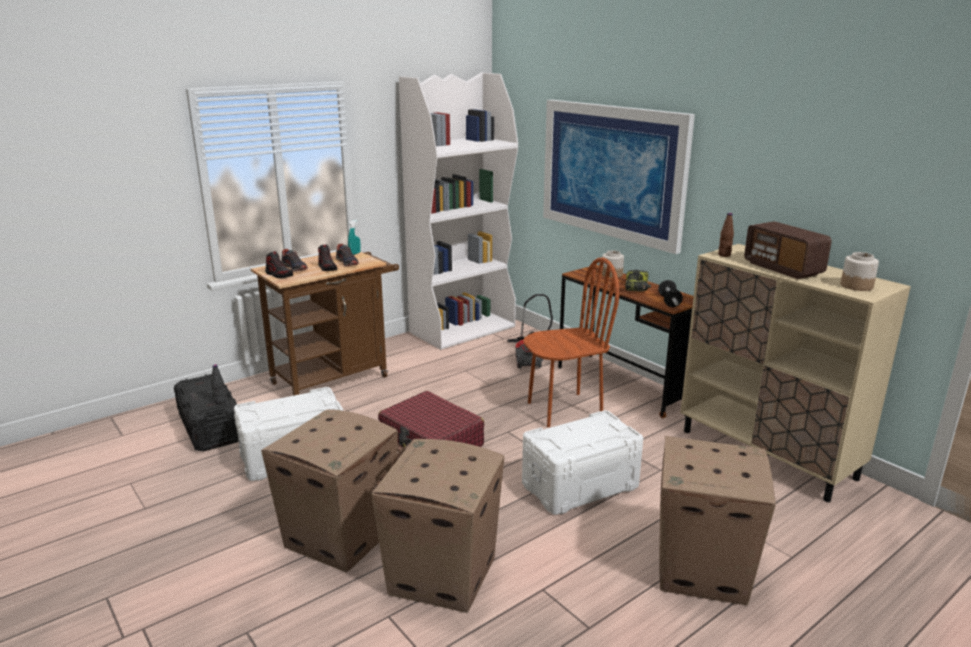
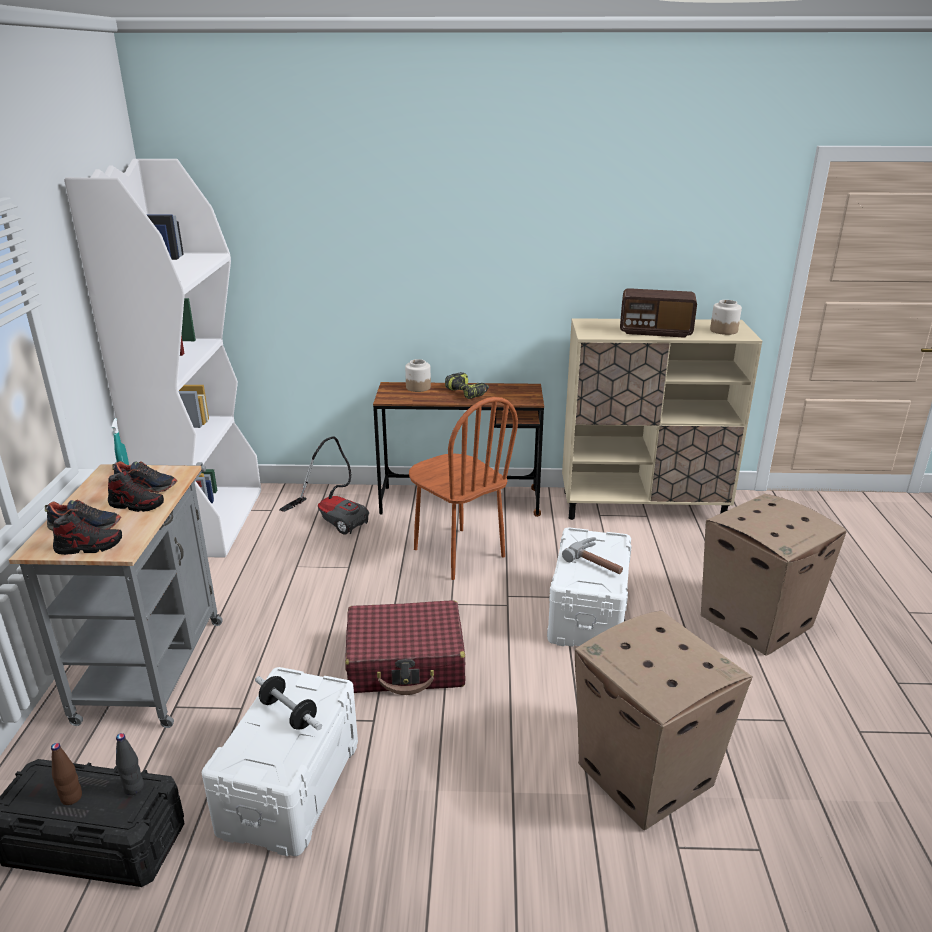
camera: 50 degrees left, 5 degrees up
(336, 377) = (155, 662): brown cart -> grey cart
(341, 537) = (508, 821): cardboard box -> none
(564, 410) = (458, 553): brown chair -> brown chair turned 120 degrees clockwise
(586, 438) = (598, 562): none -> hammer
(612, 171) = (387, 268): picture -> none
(669, 301) = (519, 396): dumbbell -> dumbbell (289, 713)
(724, 255) = (593, 332): brown bottle -> brown bottle (71, 797)

